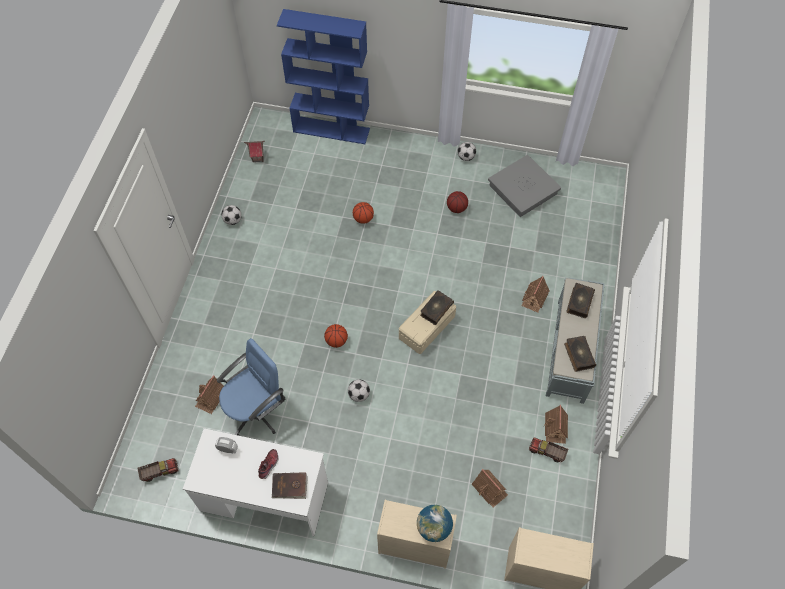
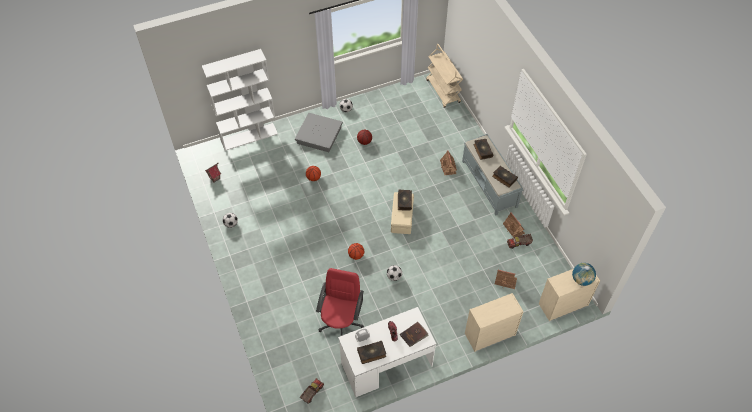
camera: 35 degrees left, 5 degrees down
(211, 397) = (307, 332): toy house -> none
(223, 475) = (371, 353): none -> book
(256, 410) = (341, 322): blue office chair -> red office chair
(332, 130) = (249, 136): blue bookcase -> white bookcase
(434, 527) = (506, 306): globe -> globe (581, 279)
(523, 189) = (394, 111): grey storage box -> grey storage box (319, 135)
(605, 198) = (443, 91): none -> beige cart

